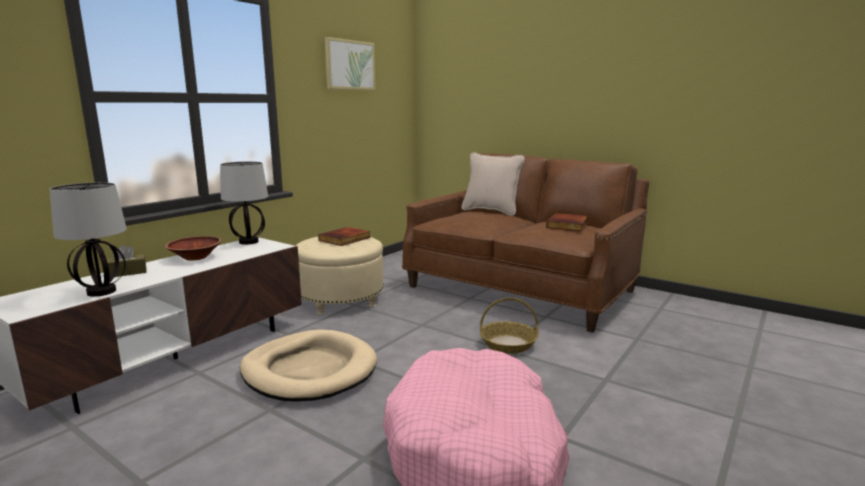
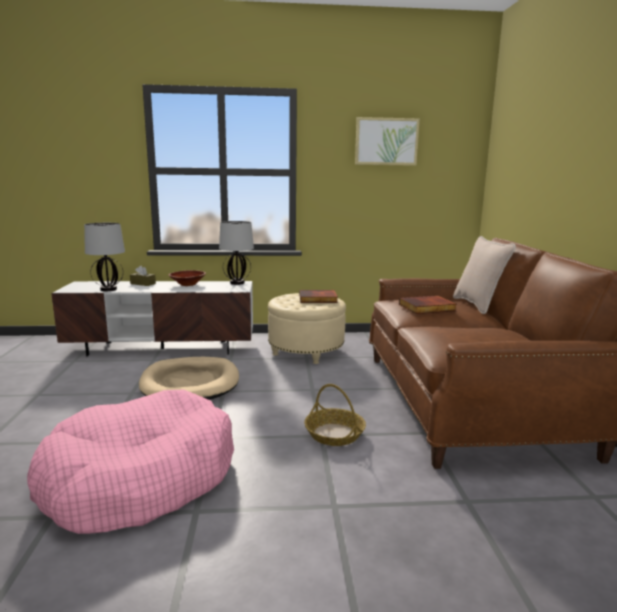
camera: 50 degrees right, 0 degrees up
(568, 225) = (494, 336): book -> book (427, 308)

